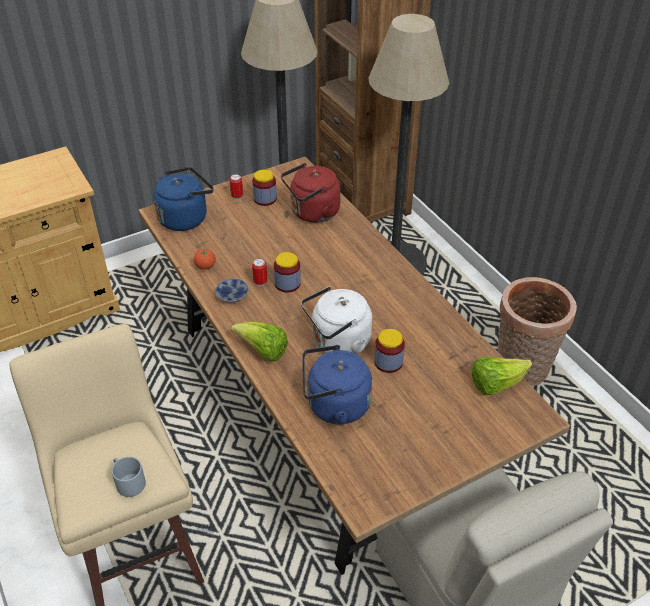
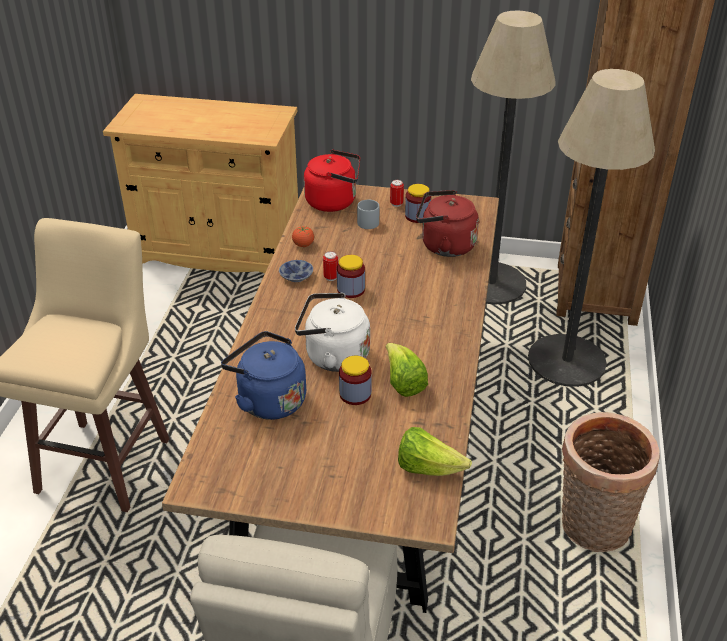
camera: 40 degrees right, 5 degrees down
(127, 481) = (60, 359): grey mug -> grey mug (367, 221)
(185, 217) = (334, 202): blue kettle -> red kettle
(263, 351) = (267, 329): lettuce -> lettuce (403, 383)

